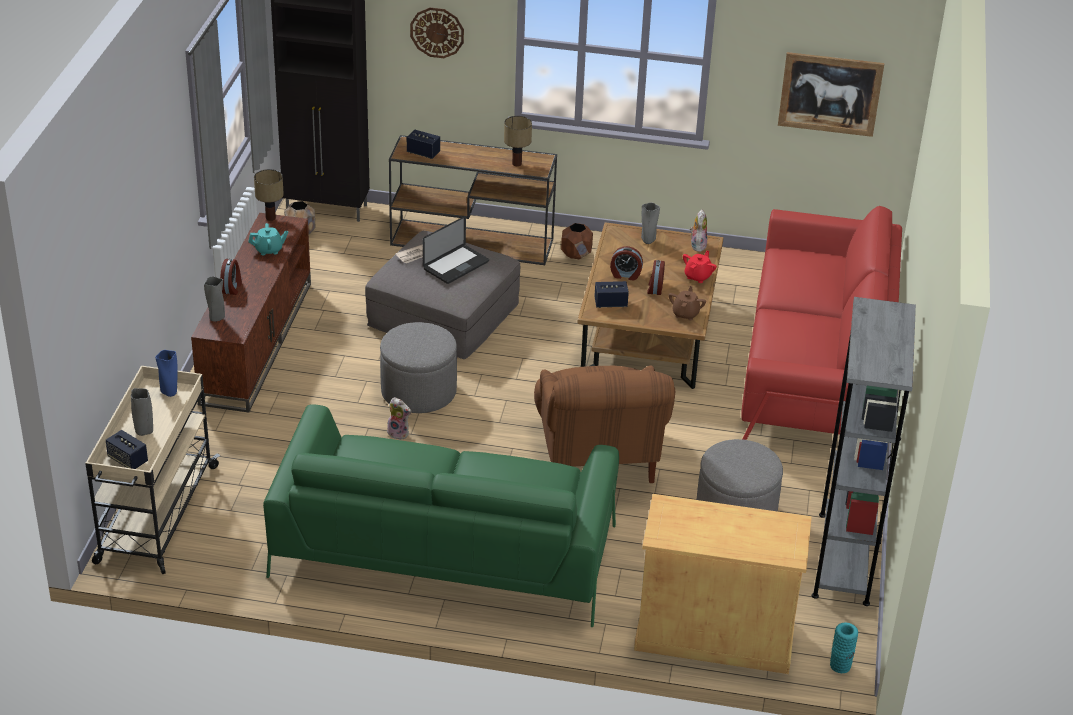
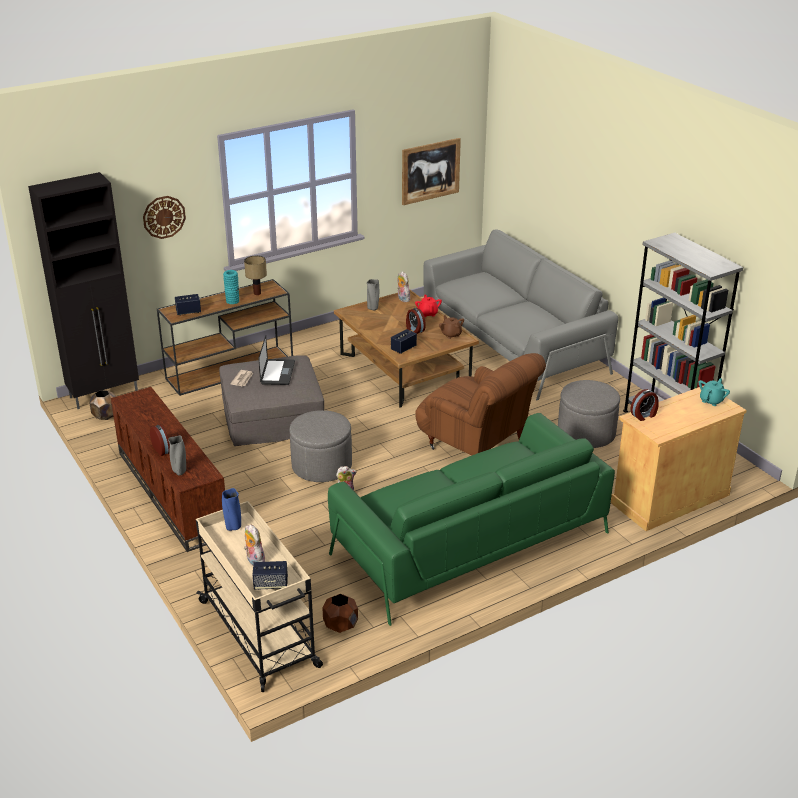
camera: 40 degrees left, 5 degrees down
(144, 432) = (254, 560): grey vase -> plush toy
(269, 250) = (153, 416): turquoise teapot -> turquoise teapot (711, 400)
(271, 217) = (124, 397): table lamp -> none
(576, 254) = (303, 348): brown planter -> brown planter (341, 625)
(625, 275) = (388, 331): alarm clock -> alarm clock (644, 415)
(817, 365) = (513, 342): red sofa -> grey sofa
(840, 665) = (743, 476): turquoise vase -> turquoise vase (232, 301)

